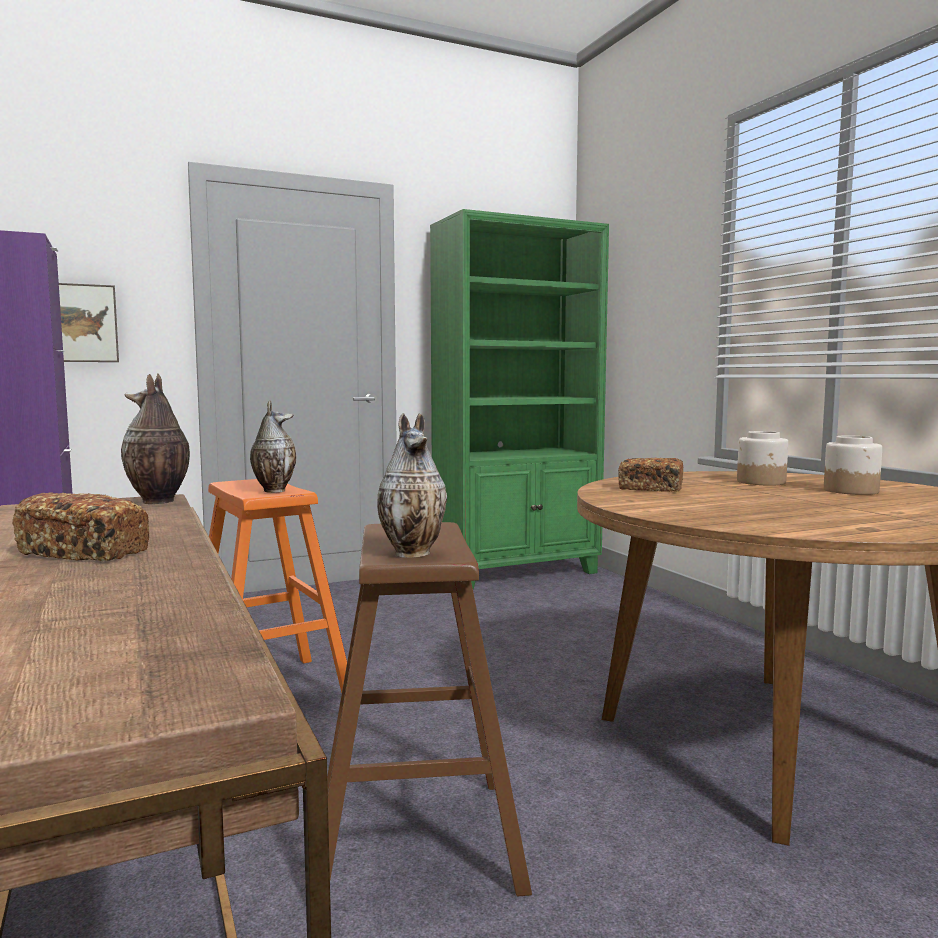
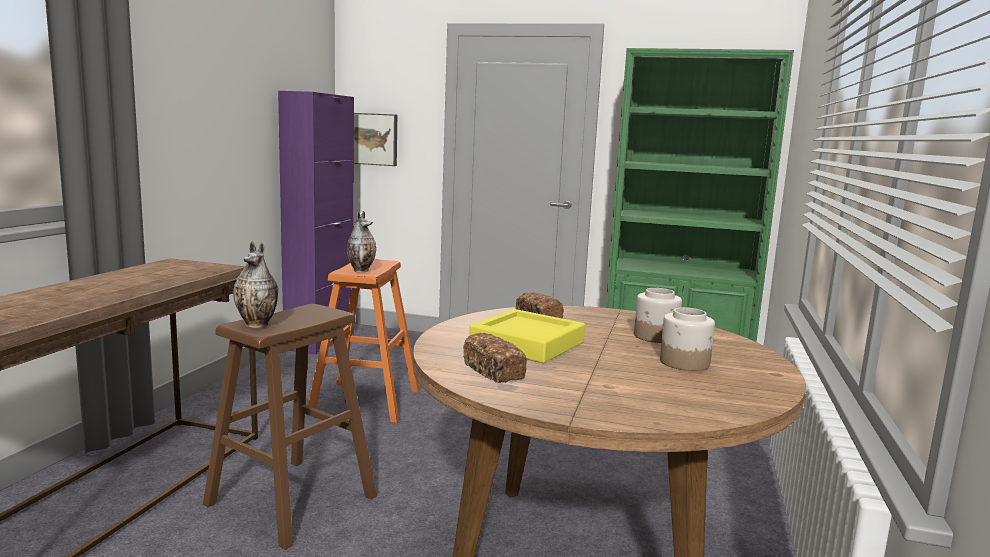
camera: 40 degrees right, 5 degrees up
(84, 553) = (92, 290): bread -> bread (494, 372)
(158, 501) = (215, 269): vase -> none
(728, 503) = (527, 344): none -> yellow tray

